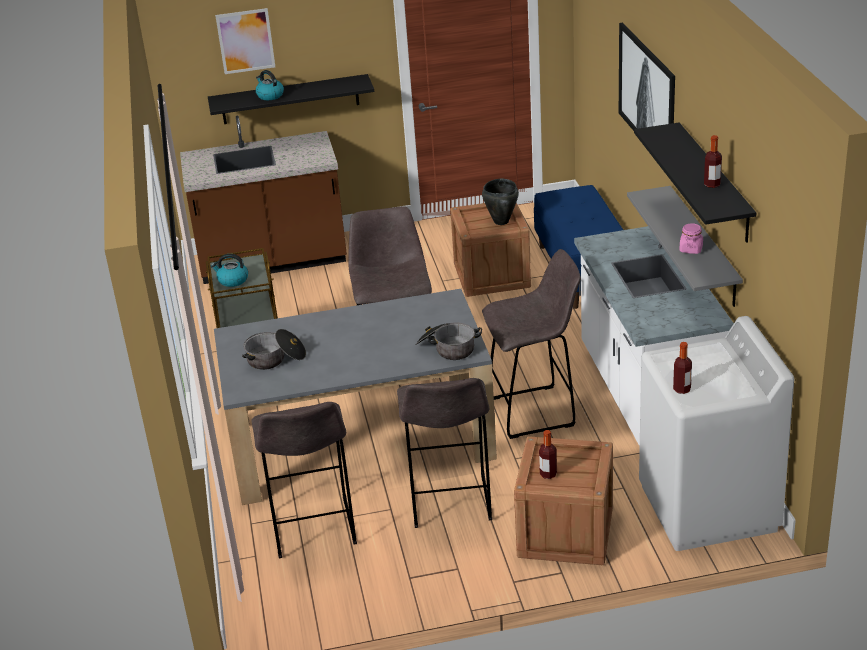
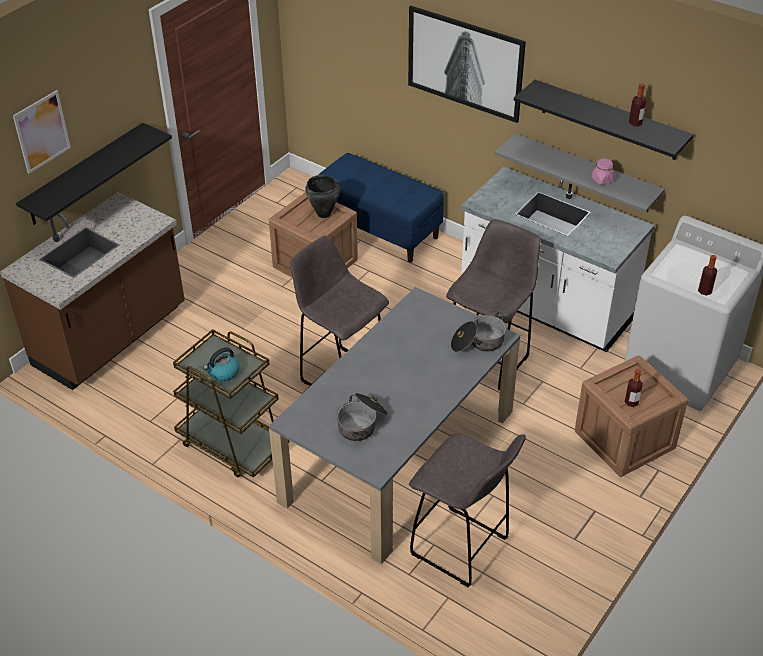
camera: 45 degrees left, 10 degrees up
(269, 95) = (81, 178): kettle -> none
(450, 503) = (526, 465): grey stool -> none

